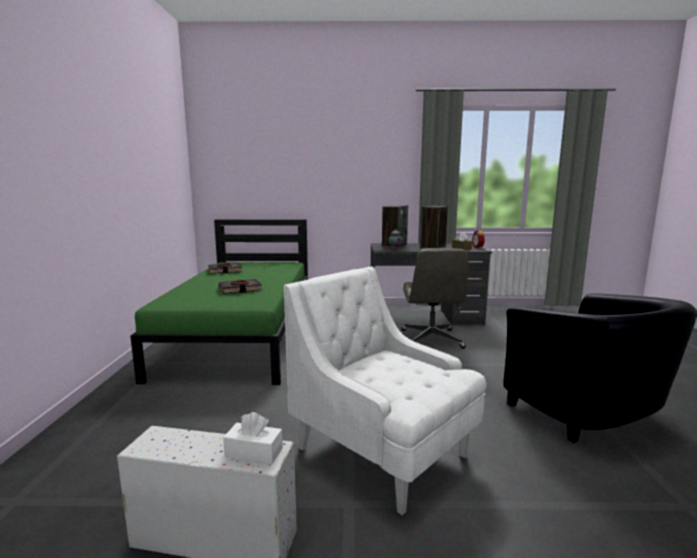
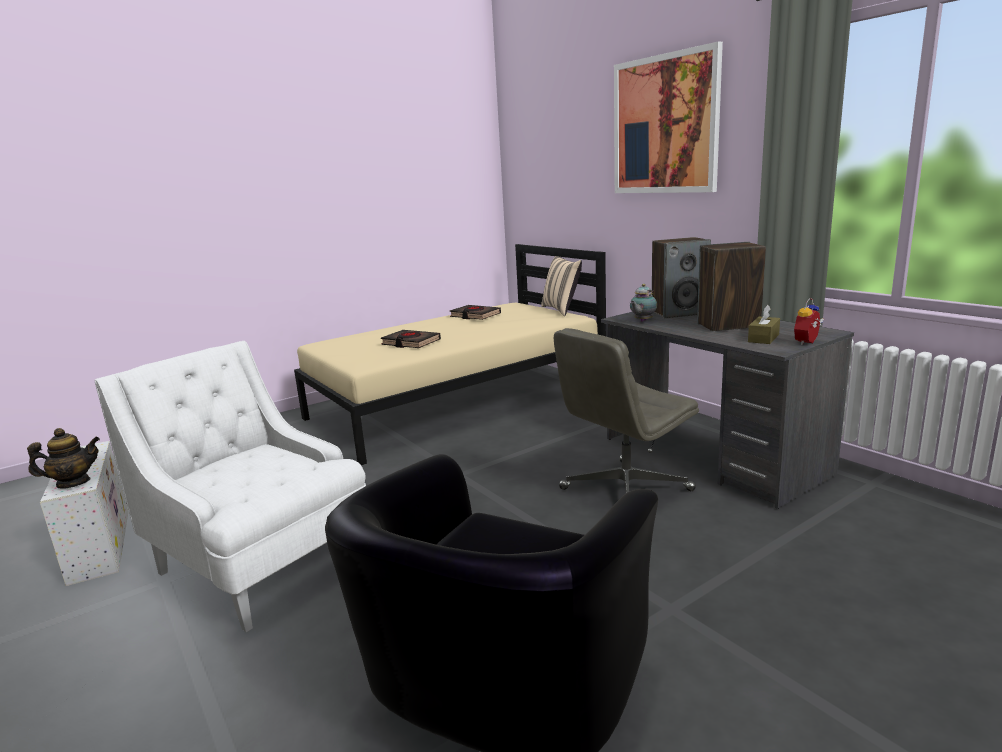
camera: 55 degrees right, 5 degrees up
(243, 335) = (459, 402): green bed -> beige bed
(254, 452) = (73, 483): white tissue box -> teapot
(271, 261) = (562, 310): none -> beige pillow
(350, 145) = (665, 125): none -> picture
(383, 452) = (262, 567): white armchair -> white armchair turned 60 degrees counterclockwise

